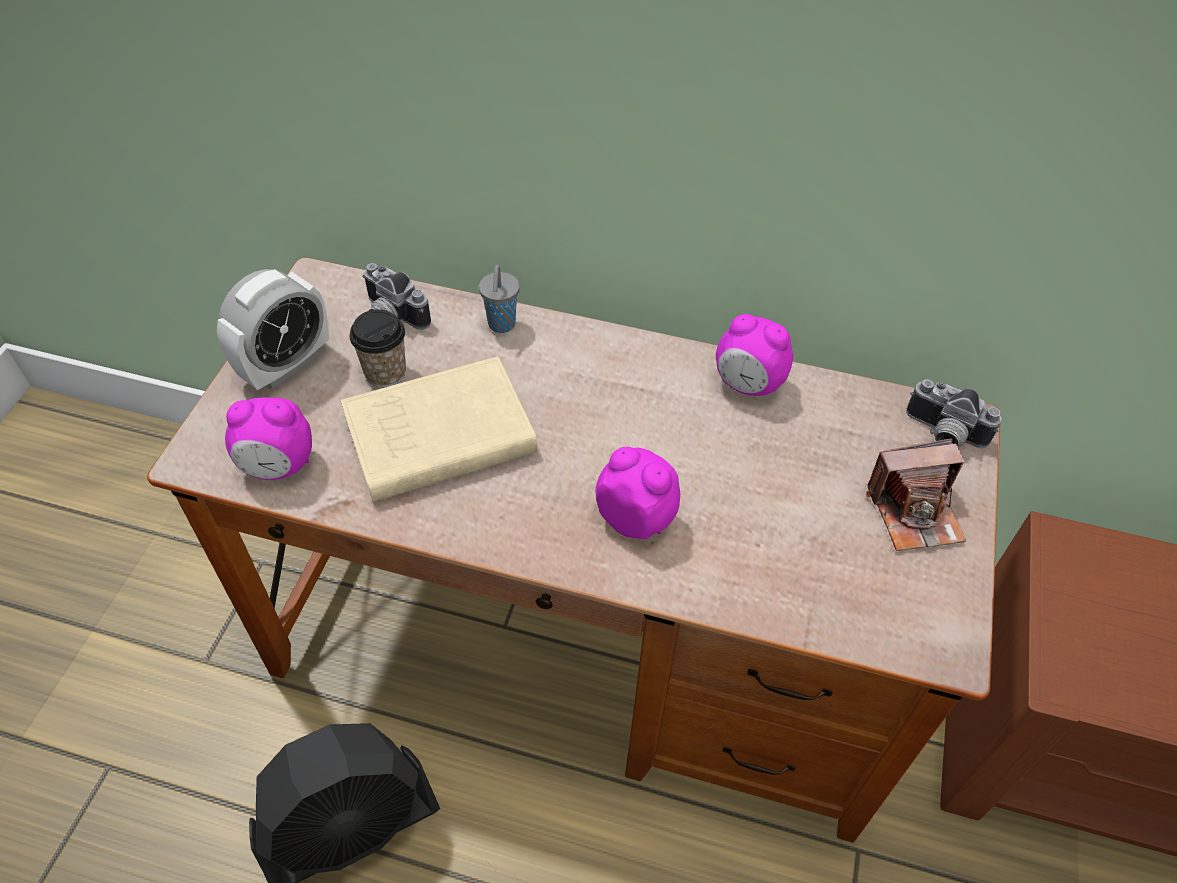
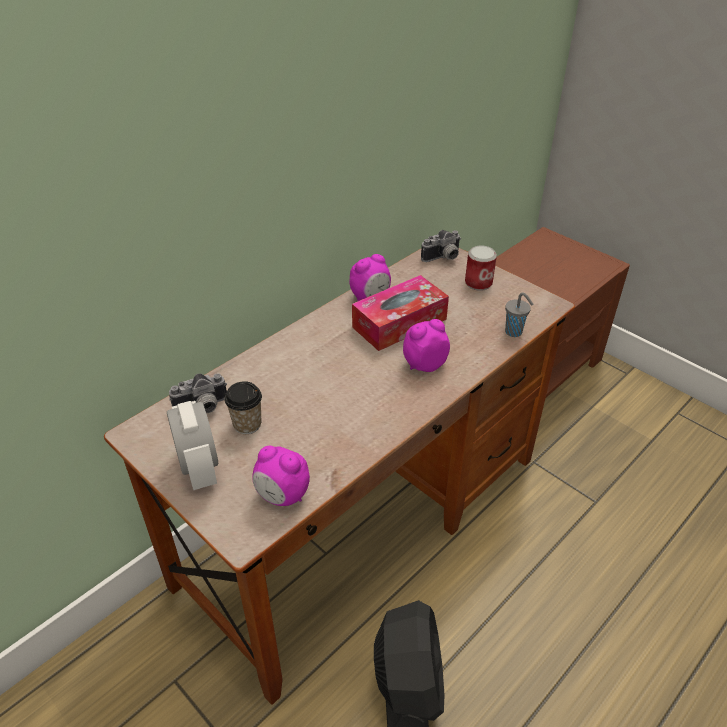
camera: 60 degrees left, 10 degrees down
(278, 466) = (282, 496): alarm clock -> alarm clock turned 90 degrees clockwise
(434, 437) = (315, 419): beige book -> none
(501, 325) = (253, 365): grey cup -> grey cup (514, 332)
(713, 446) = (399, 323): none -> tissue box
(914, 512) = (478, 283): camera -> can

